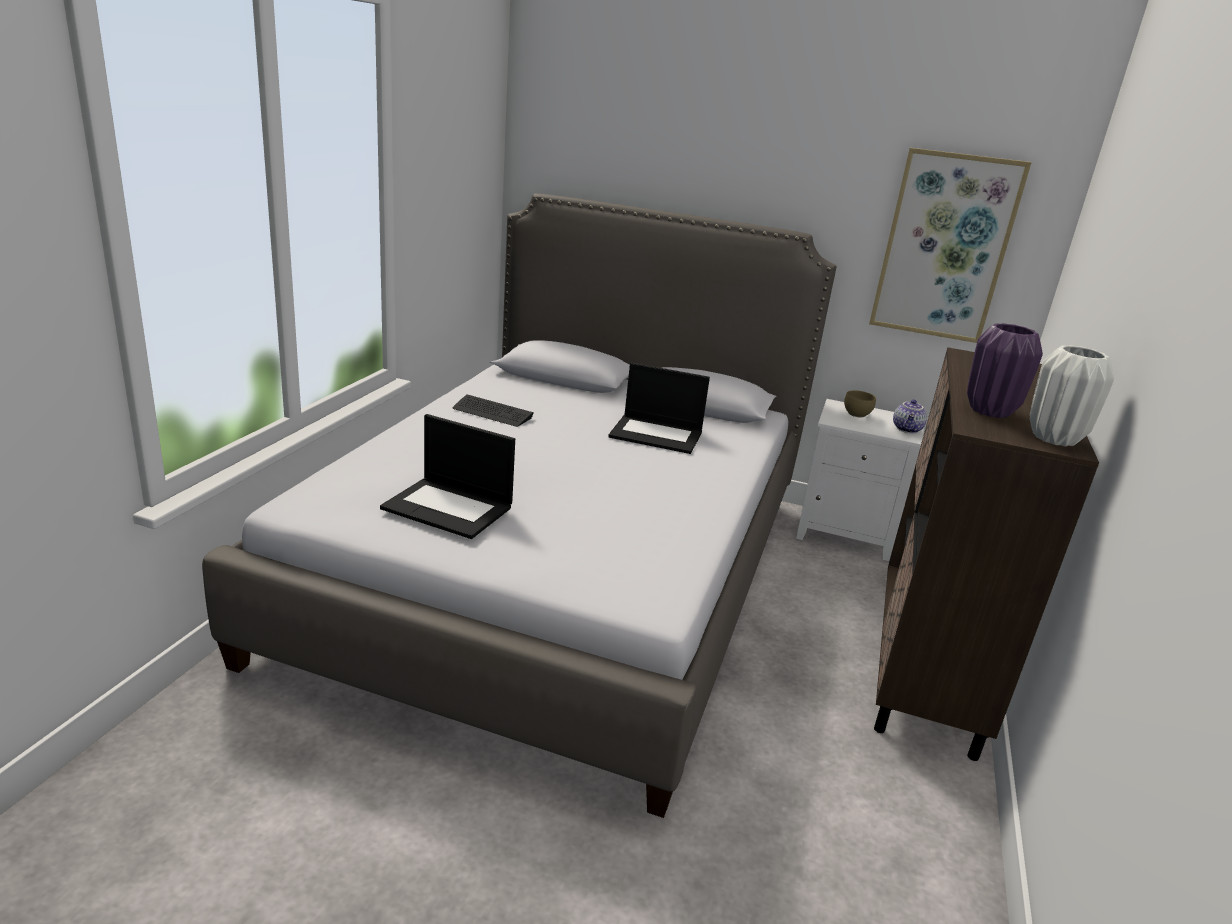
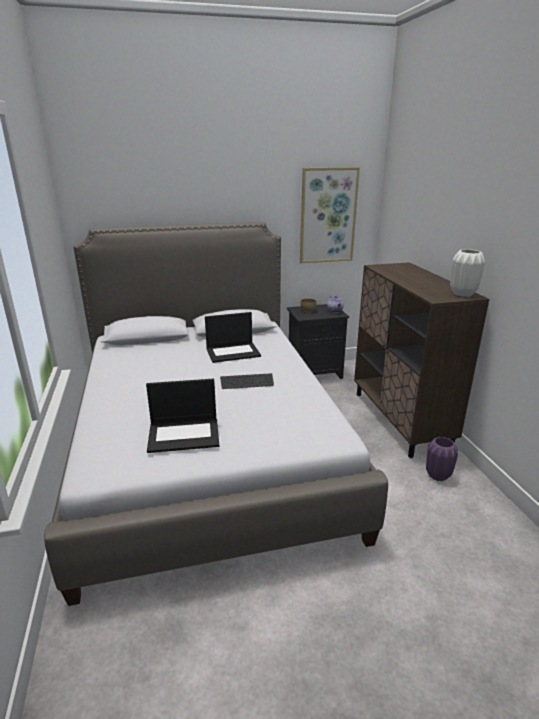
camera: 30 degrees left, 0 degrees up
(492, 412) = (135, 371): keyboard -> keyboard (247, 382)
(846, 533) = (315, 372): white nightstand -> black nightstand
(990, 411) = (426, 289): purple vase -> purple vase (437, 475)

